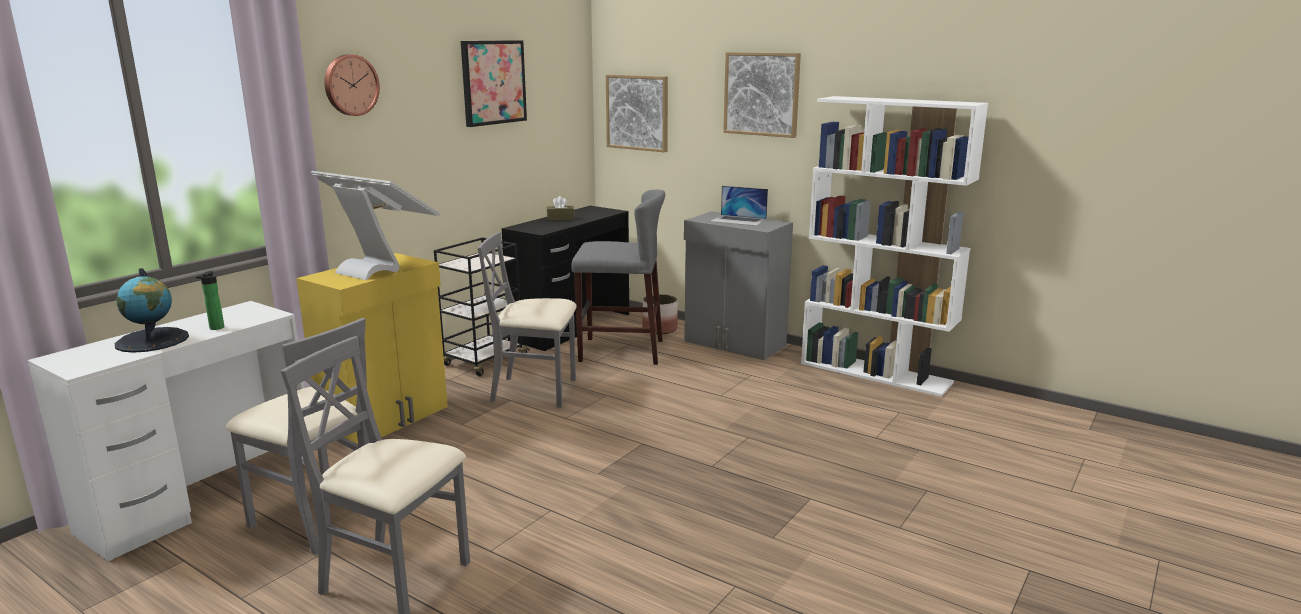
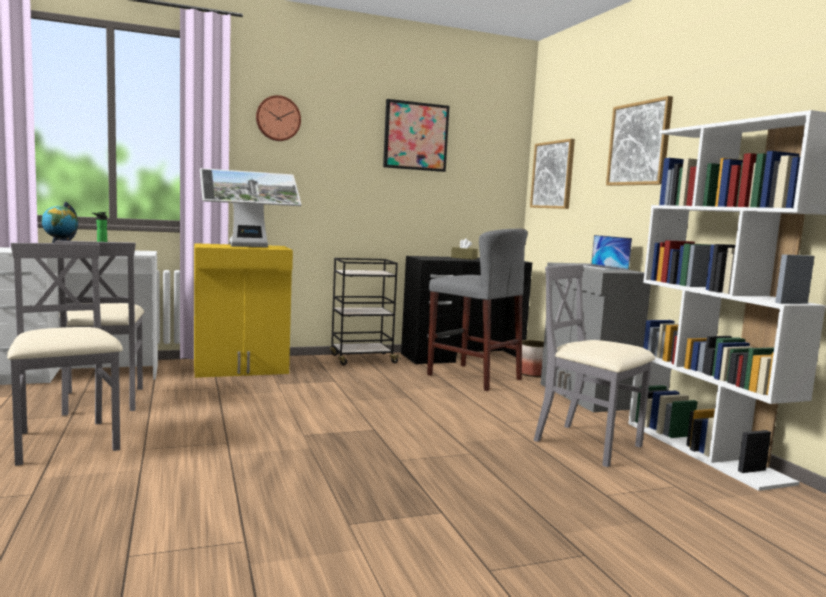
camera: 35 degrees right, 10 degrees down
(379, 268) = (249, 246): monitor -> monitor turned 90 degrees clockwise
(535, 391) = (362, 381): grey chair -> grey chair (588, 444)

